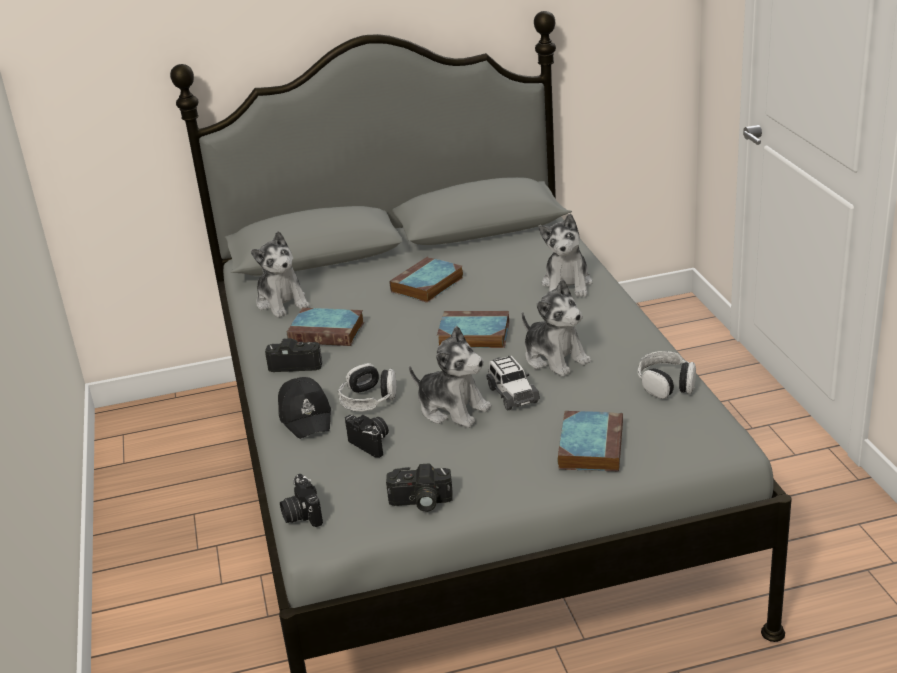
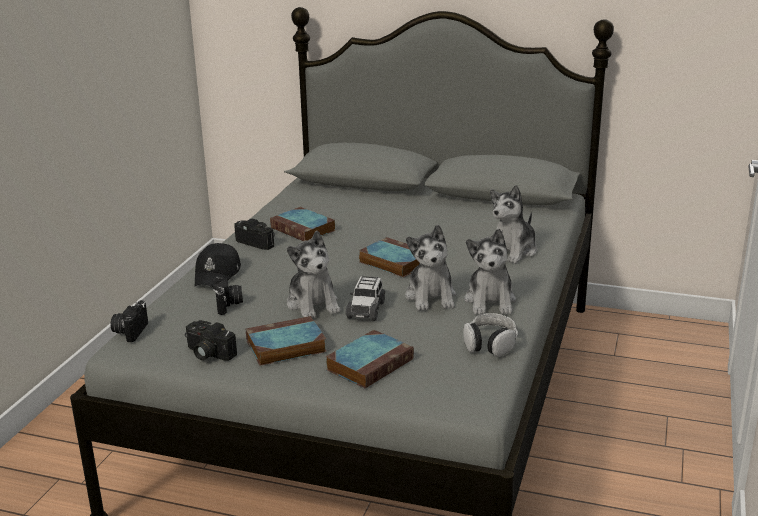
camera: 30 degrees right, 5 degrees down
(282, 302) = (303, 203): plush toy -> plush toy (490, 301)
(369, 399) = (266, 278): headphones -> none
(427, 285) = (410, 221): book -> book (284, 347)

